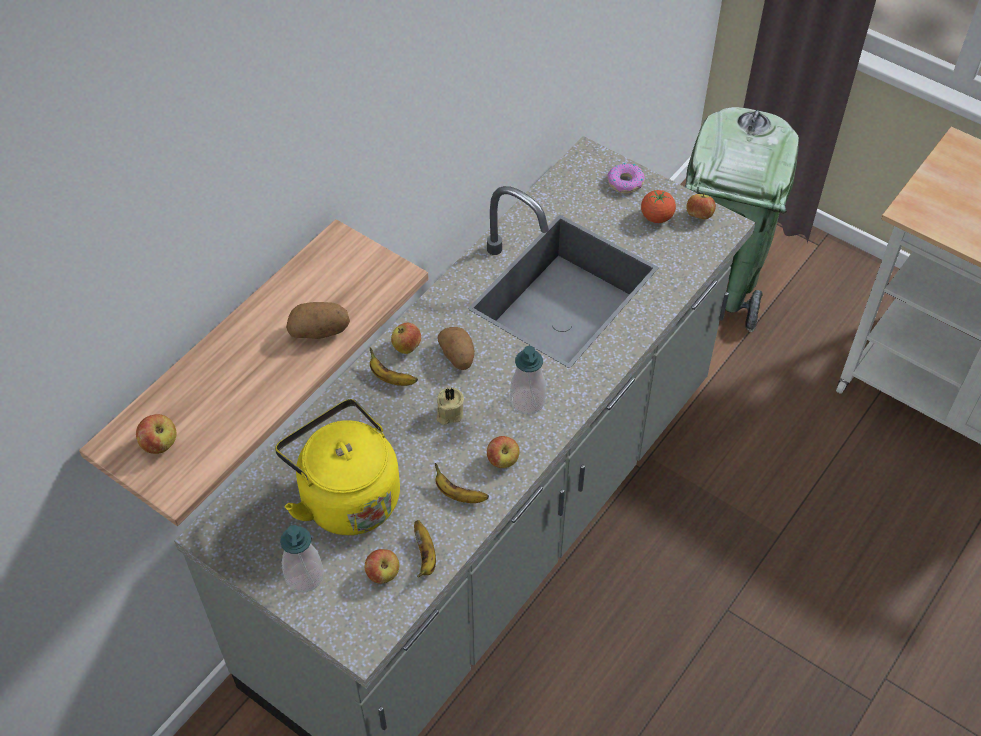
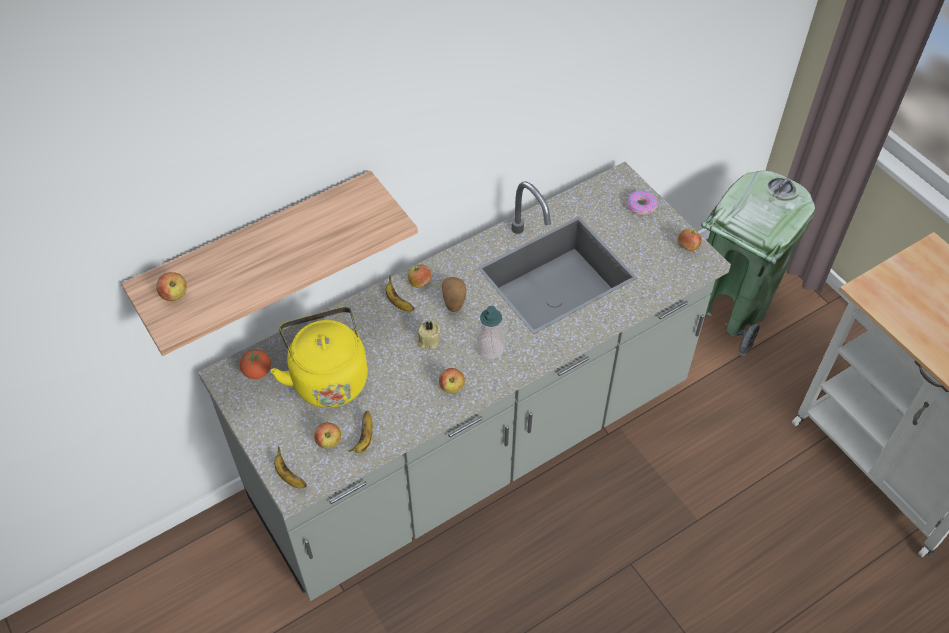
camera: 20 degrees right, 0 degrees up
(304, 576) = (274, 425): soap dispenser -> none
(320, 331) = (320, 248): potato -> none
(458, 495) = (408, 402): banana -> banana (289, 476)
(656, 217) = (653, 239): tomato -> tomato (257, 372)

